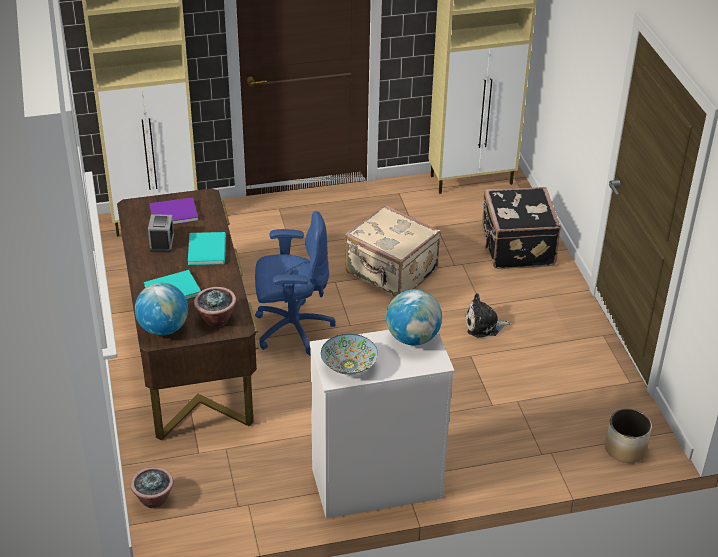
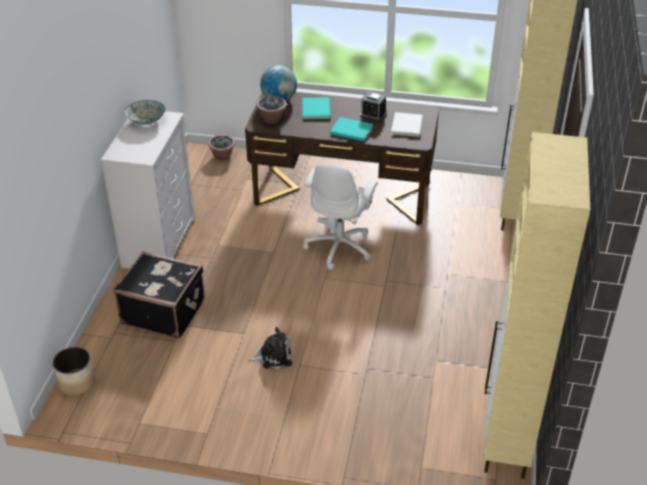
camera: 115 degrees right, 0 degrees up
(172, 213) = (408, 125): purple book -> white book
(292, 329) = (339, 247): blue office chair -> white office chair
(391, 273) = (378, 322): beige suitcase -> none
(413, 338) = (146, 151): globe -> none
(484, 325) = (273, 356): plush toy -> plush toy turned 60 degrees clockwise
(516, 247) = (369, 425): black suitcase -> black suitcase (163, 311)

